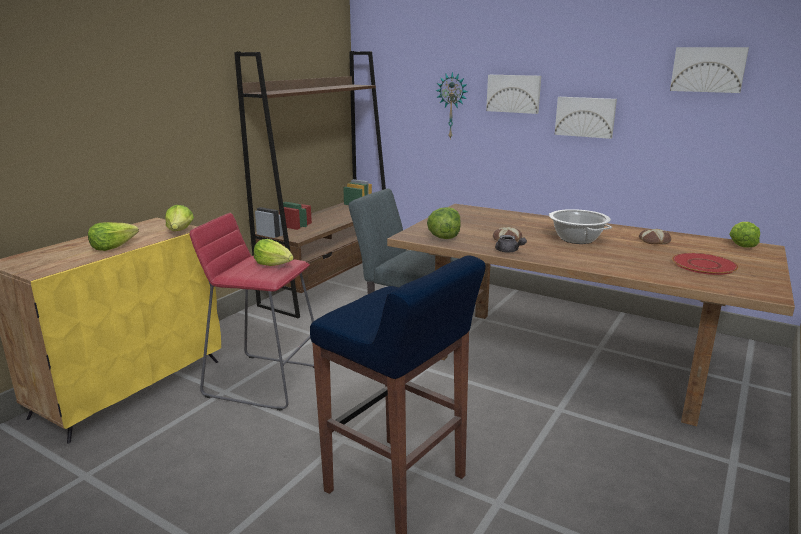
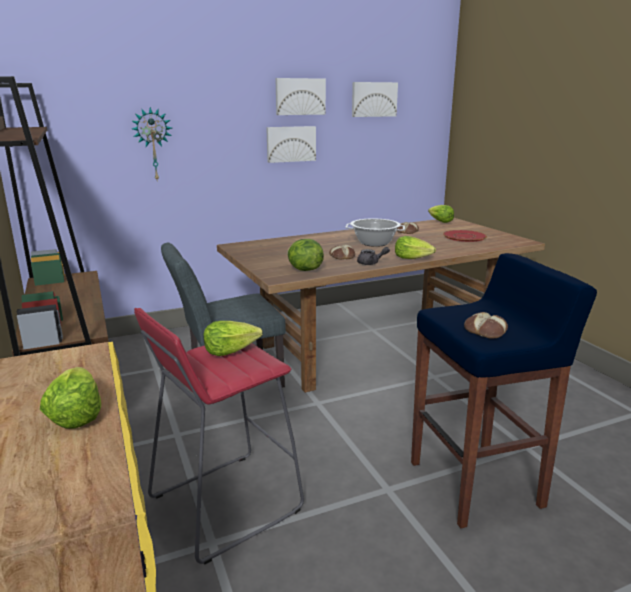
camera: 55 degrees left, 0 degrees up
(180, 231) = (93, 357): lettuce -> lettuce (412, 258)
(367, 313) = (486, 330): none -> bread
(514, 93) = (222, 127): picture -> picture (300, 96)

